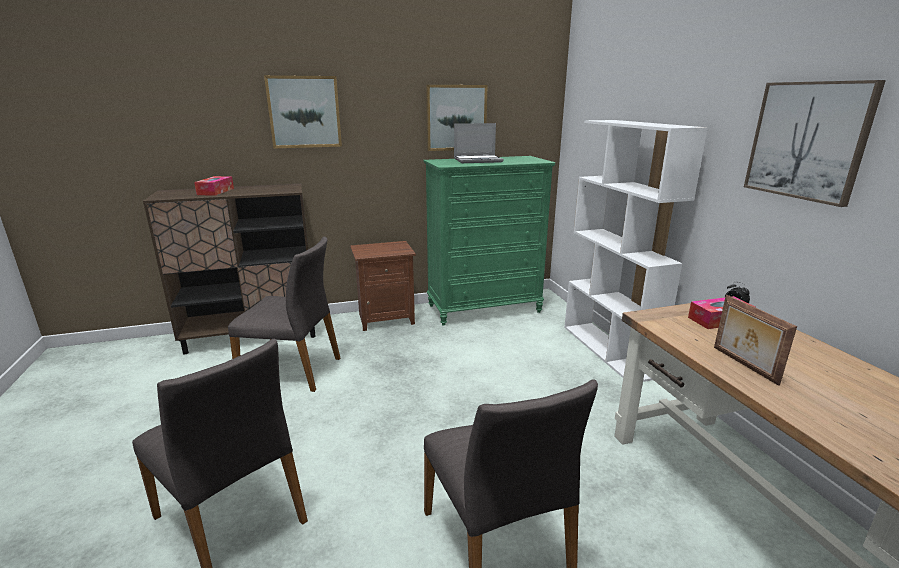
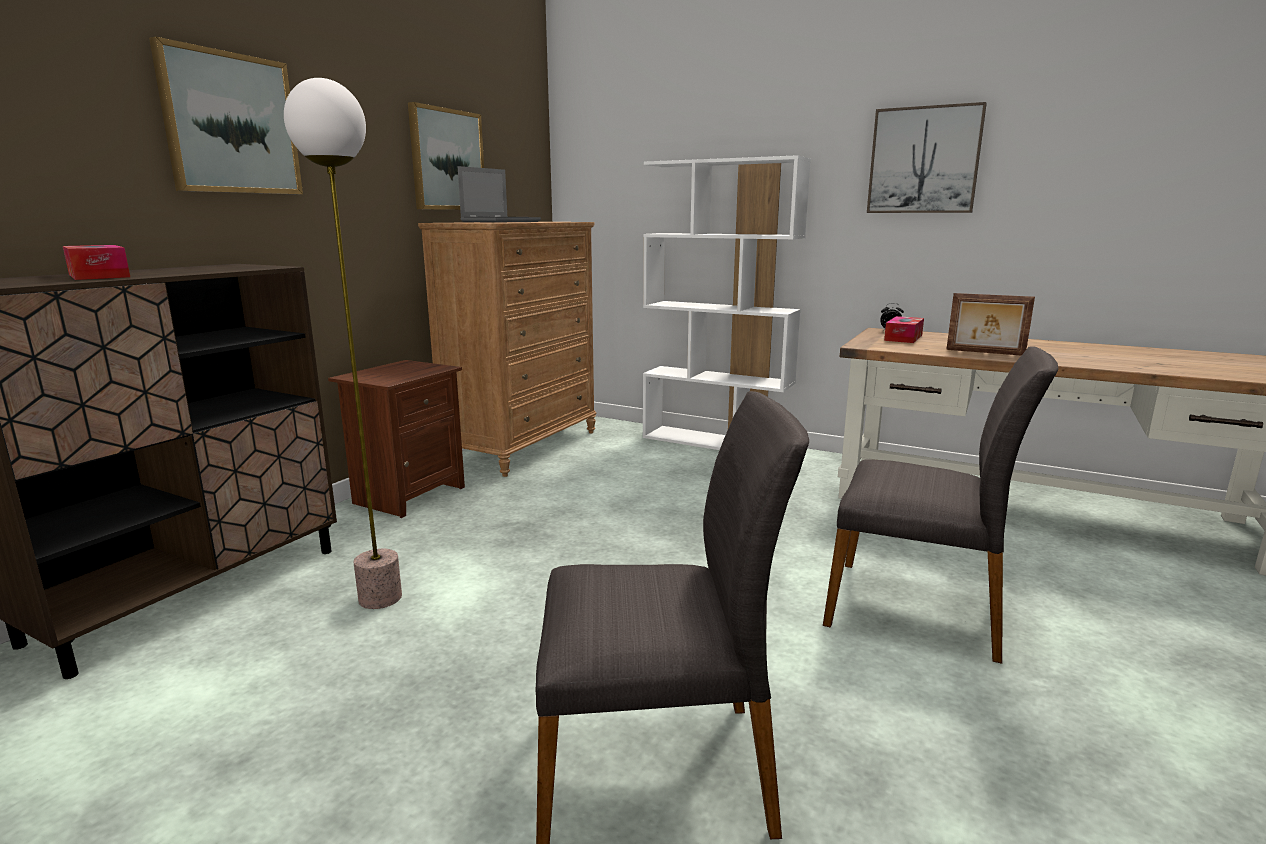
camera: 45 degrees left, 5 degrees down
(292, 370) = (381, 598): grey chair -> floor lamp
(484, 308) = (523, 446): green dresser -> brown dresser

